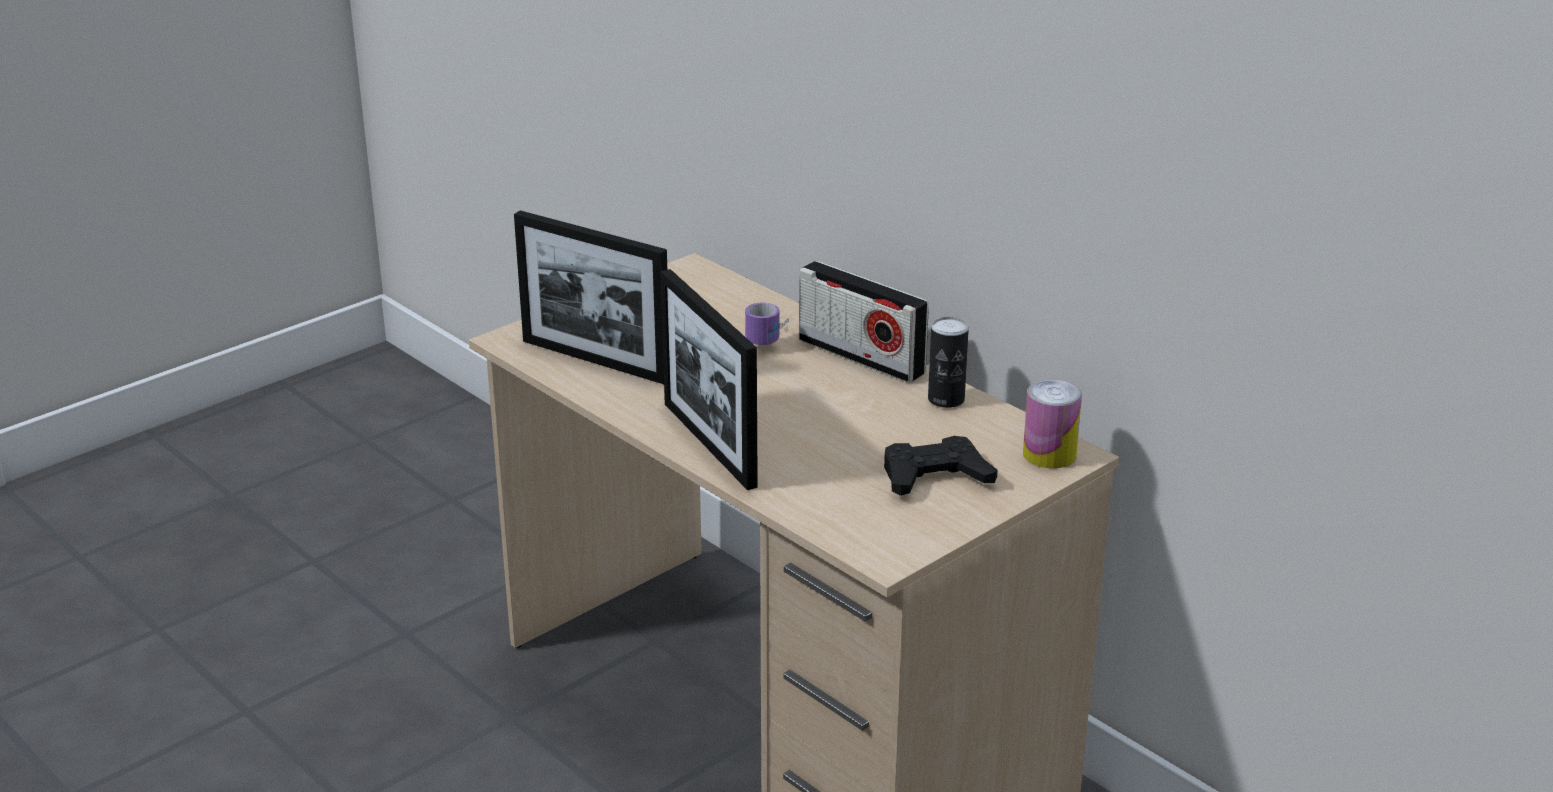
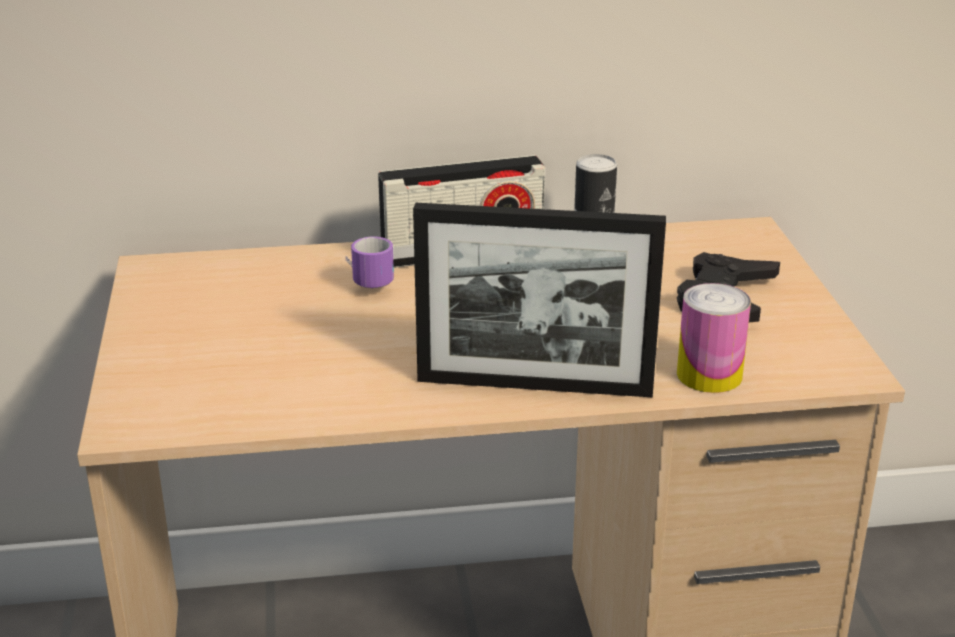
camera: 55 degrees left, 0 degrees up
(595, 360) = (262, 388): picture frame -> none
(1049, 454) = (739, 239): can -> can (709, 375)

